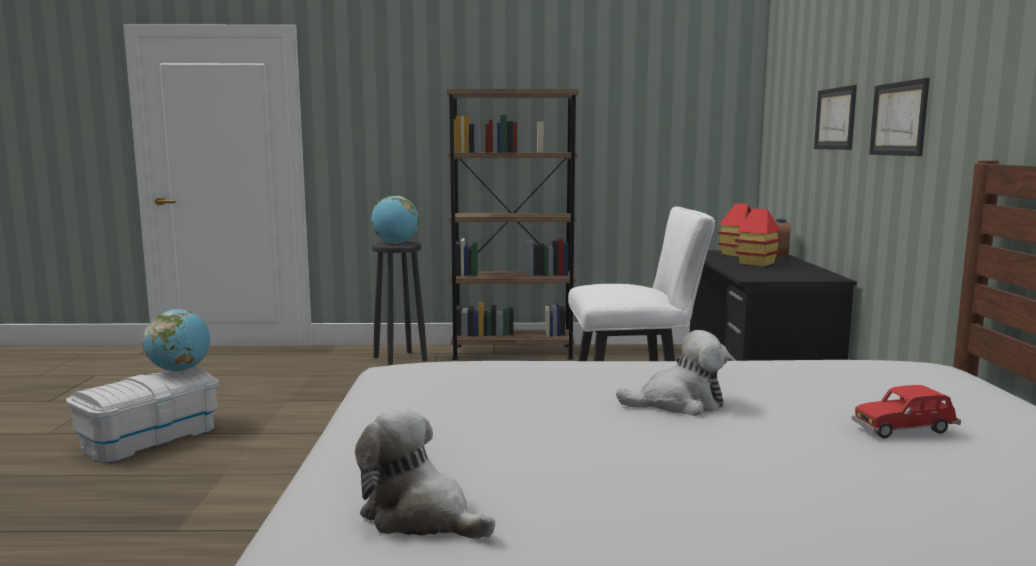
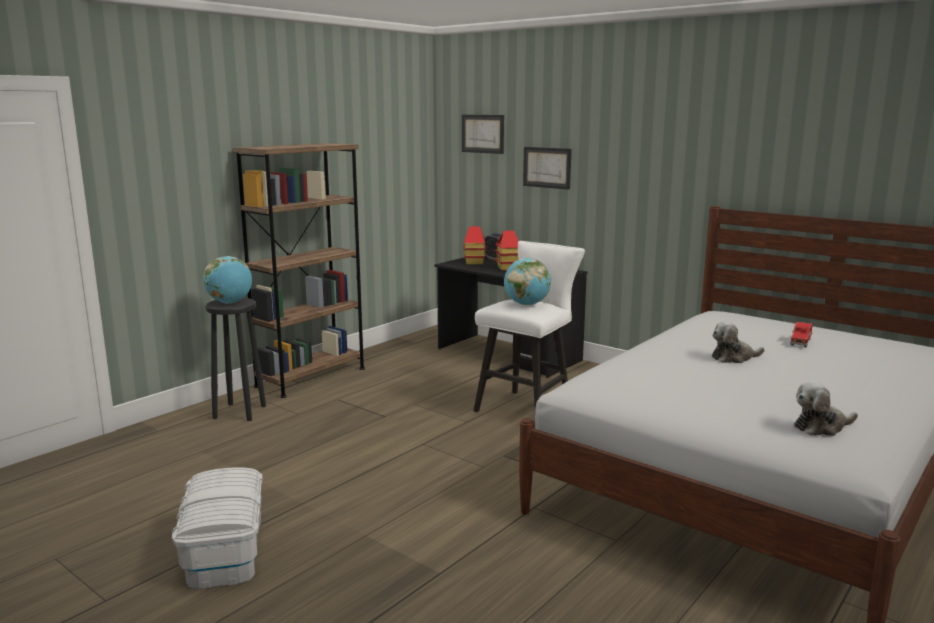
camera: 50 degrees left, 5 degrees up
(180, 370) = (221, 475): globe -> globe (526, 304)
(679, 404) = (733, 358): plush toy -> plush toy turned 135 degrees counterclockwise
(899, 119) = (621, 175): picture -> picture (482, 133)

